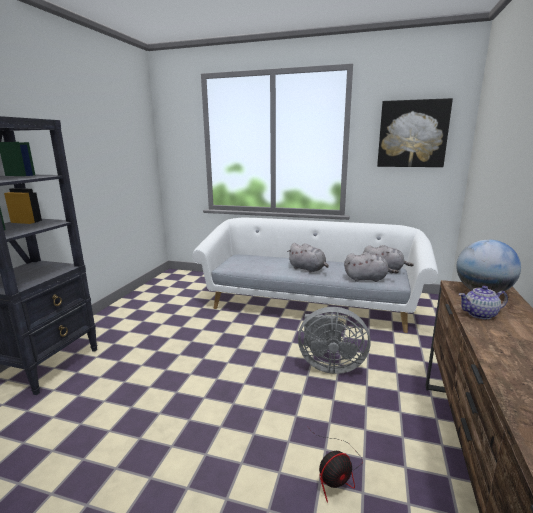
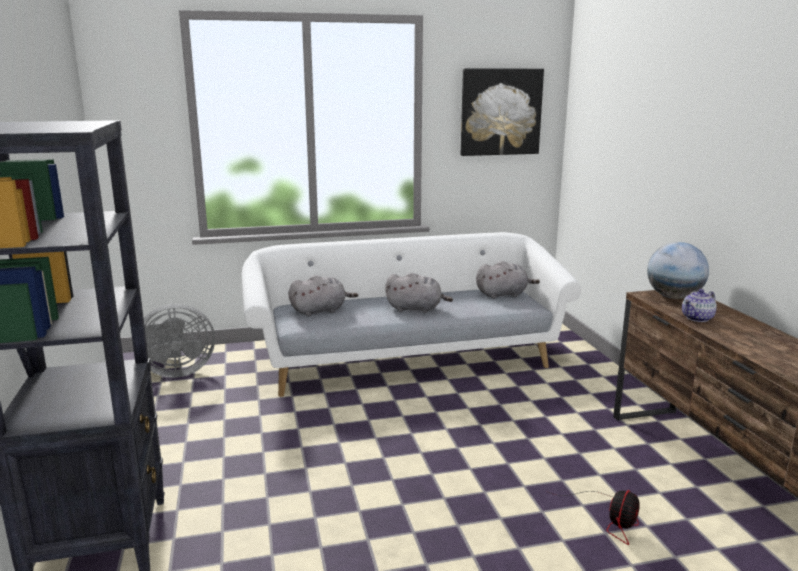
camera: 30 degrees left, 0 degrees up
(329, 365) = (504, 425): grey fan -> grey fan (176, 372)
(367, 279) = (498, 308): grey plush toy -> grey plush toy (320, 311)

